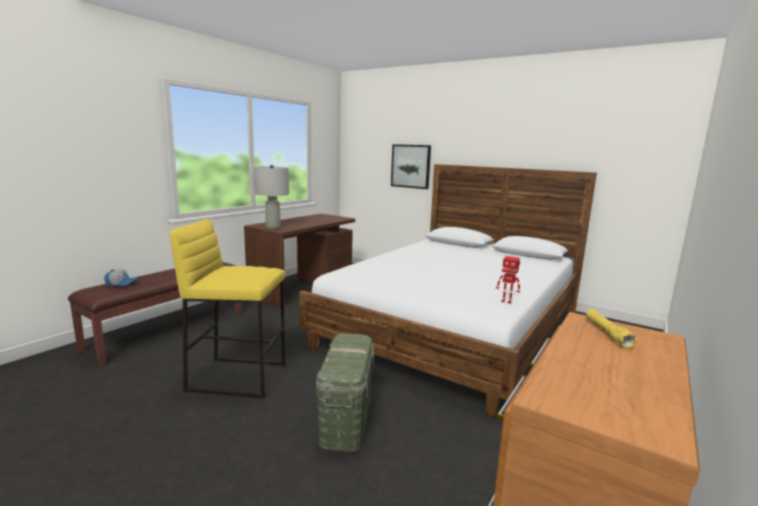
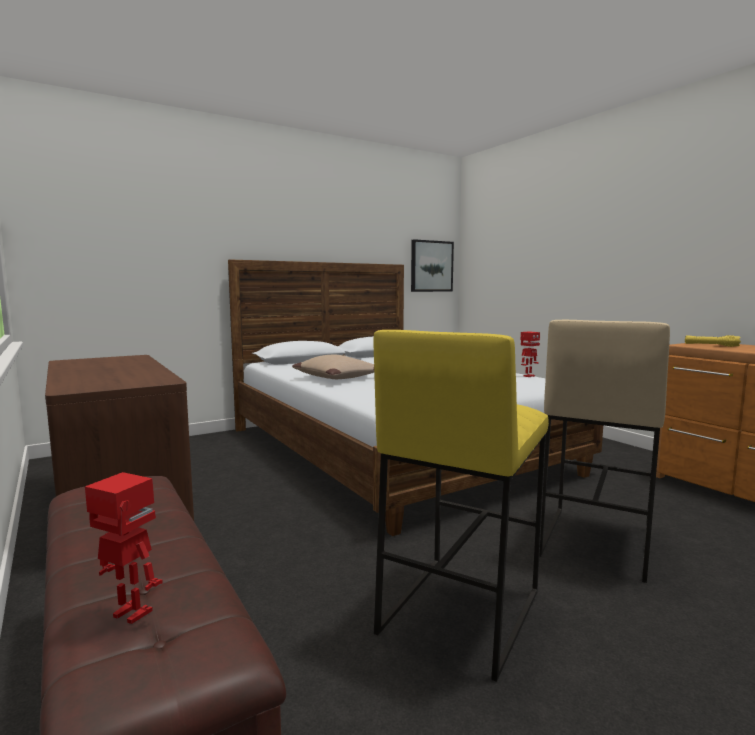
camera: 65 degrees left, 5 degrees down
(122, 283) = (130, 614): cap -> toy robot
(273, 227) = (126, 383): grey table lamp -> none
(346, 419) = (594, 541): green storage box -> beige stool
(406, 256) = (338, 377): none -> beige pillow
(411, 166) = (182, 264): picture -> picture (431, 266)

